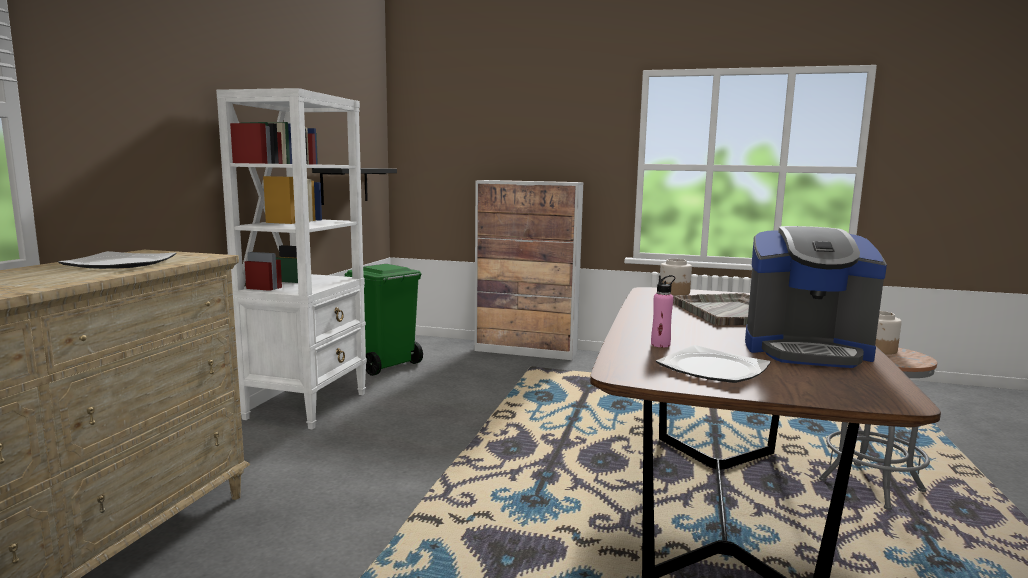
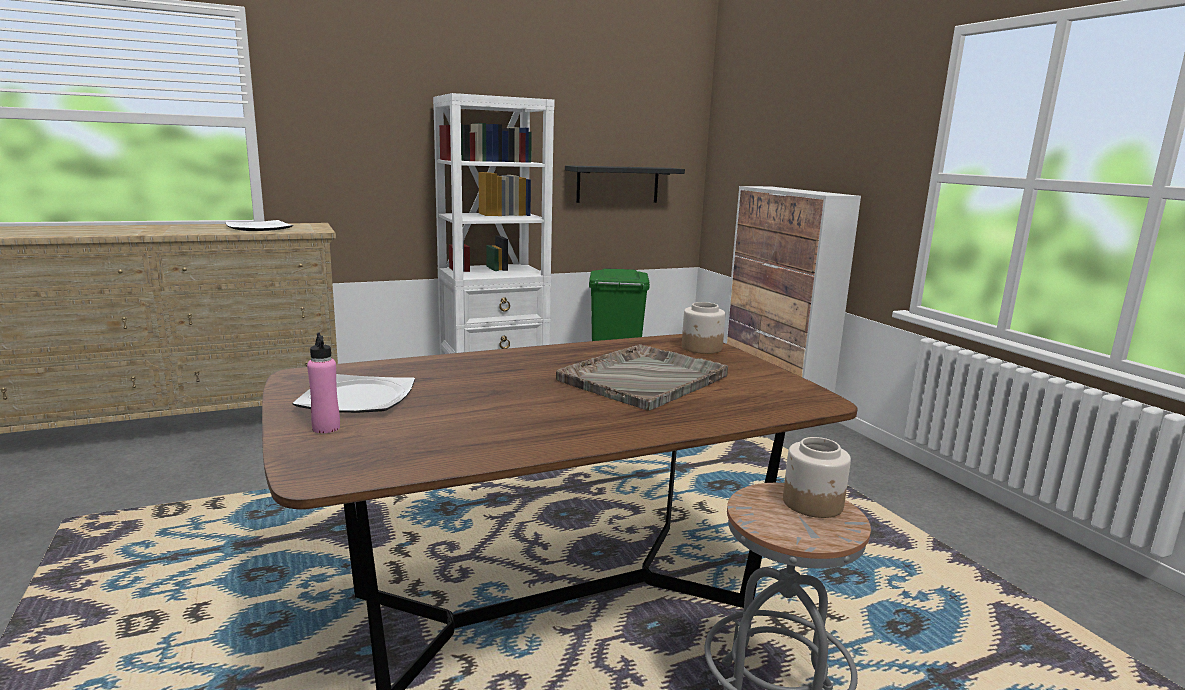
camera: 50 degrees right, 5 degrees up
(660, 344) = (427, 373): pink bottle -> pink bottle (326, 428)
(805, 350) = (499, 424): coffee machine -> none

